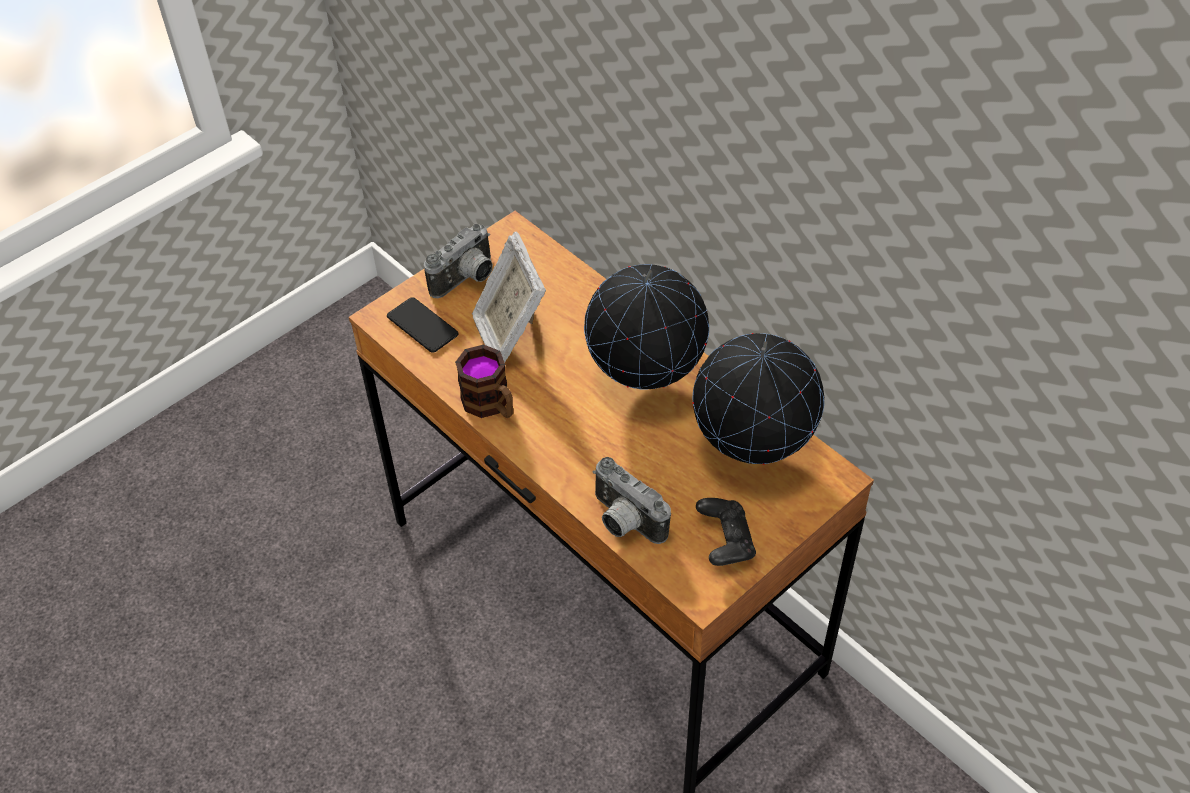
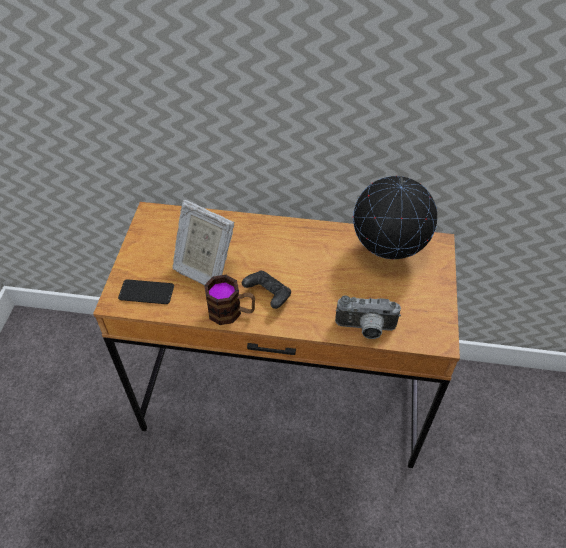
camera: 40 degrees left, 0 degrees up
(467, 280) = (148, 252): camera -> none
(645, 378) = (300, 249): globe -> none
(725, 541) = (423, 306): black game controller -> black game controller (268, 295)

